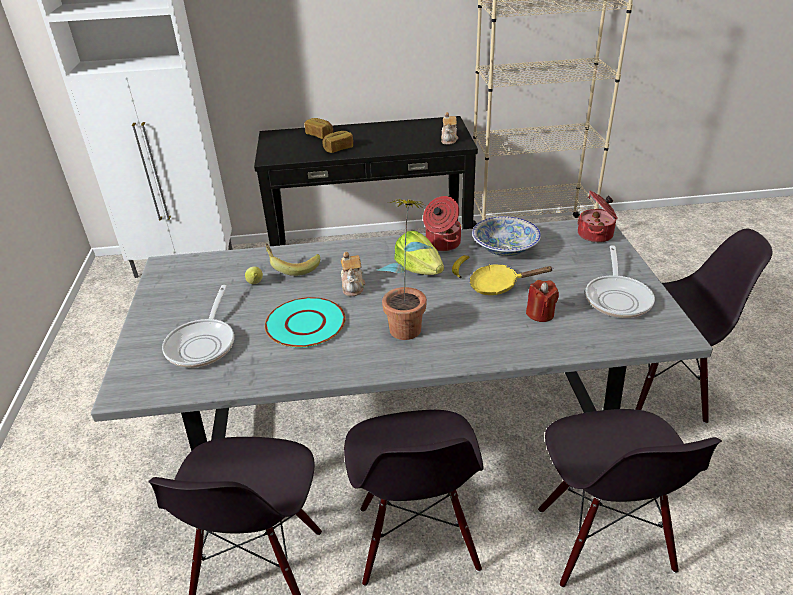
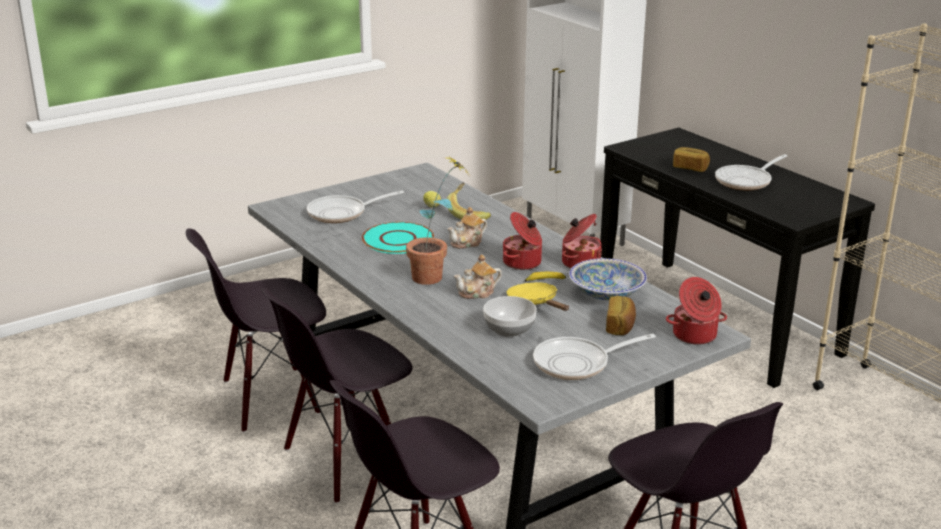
camera: 60 degrees right, 10 degrees down
(320, 135) = (708, 152): bread -> bread (620, 326)
(384, 139) = (746, 181): none -> frying pan
(419, 269) = (523, 263): lettuce -> cooking pot
(449, 139) = (796, 211): teapot -> teapot (477, 293)
(540, 314) = (508, 330): red candle -> bowl

